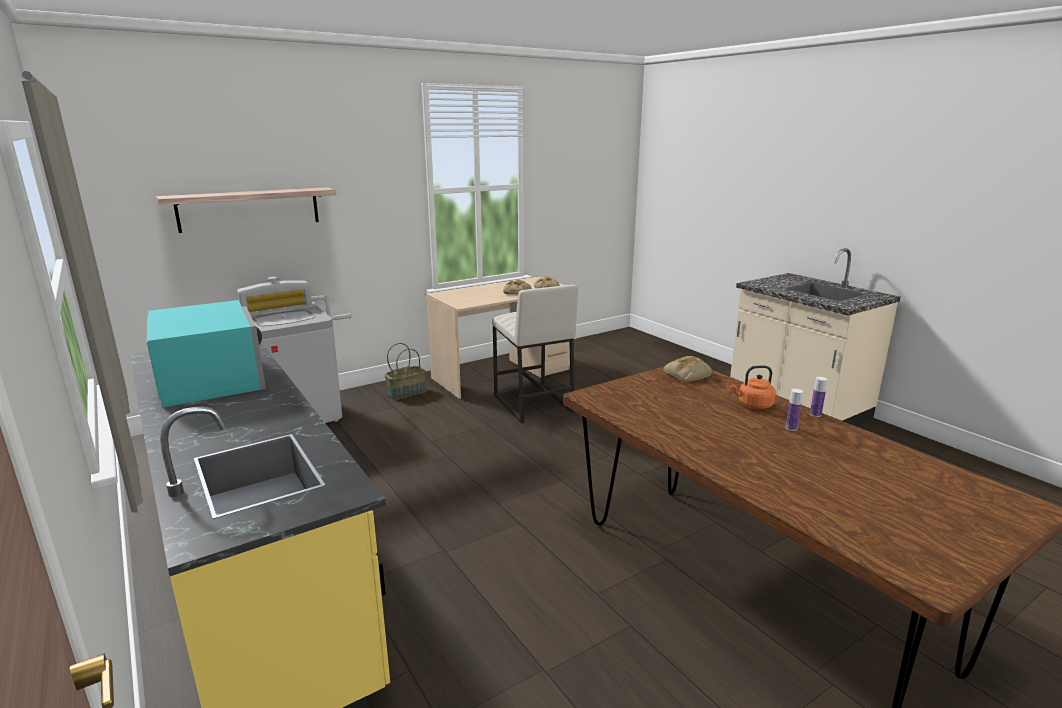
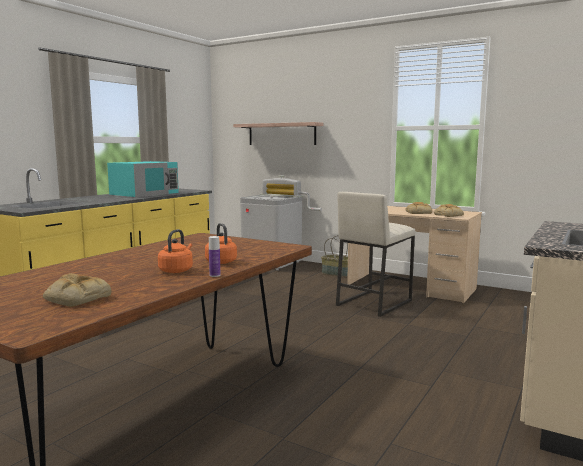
camera: 65 degrees right, 10 degrees down
(687, 374) = (273, 247): bread -> bread (76, 298)
(791, 428) = (177, 270): bottle -> orange kettle

